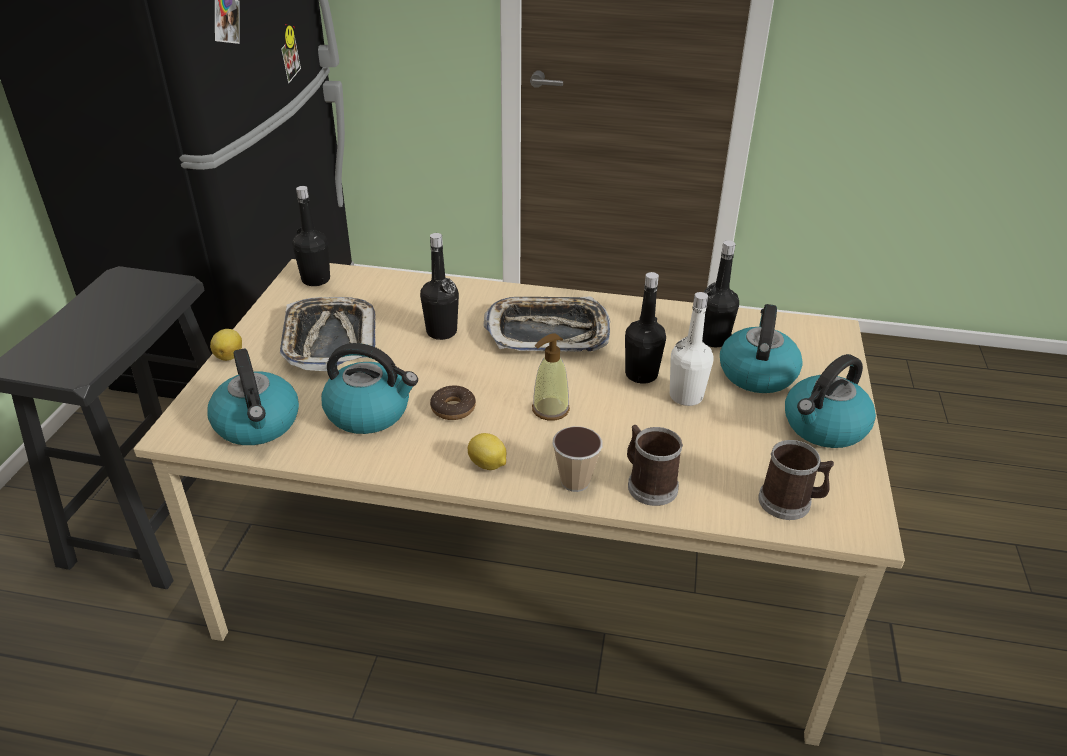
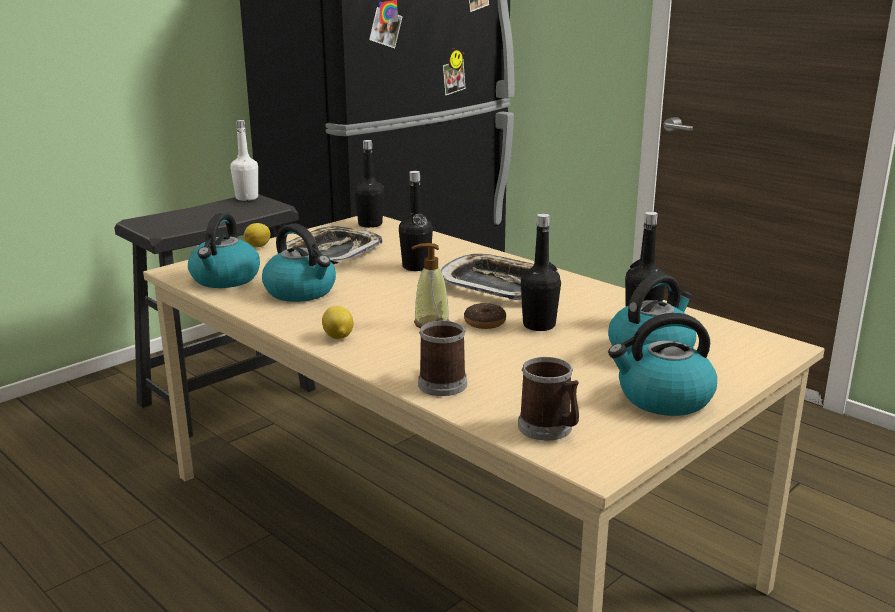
camera: 35 degrees right, 15 degrees down
(453, 408) = (360, 304): donut -> donut (485, 322)
(575, 481) = (387, 363): cup -> none
(686, 396) = (558, 346): white bottle -> white bottle (247, 198)

